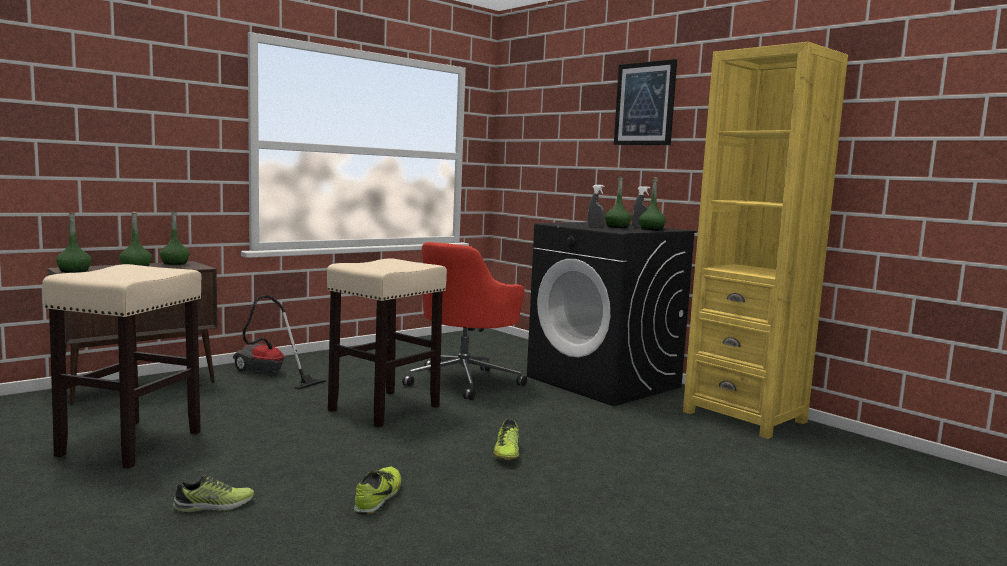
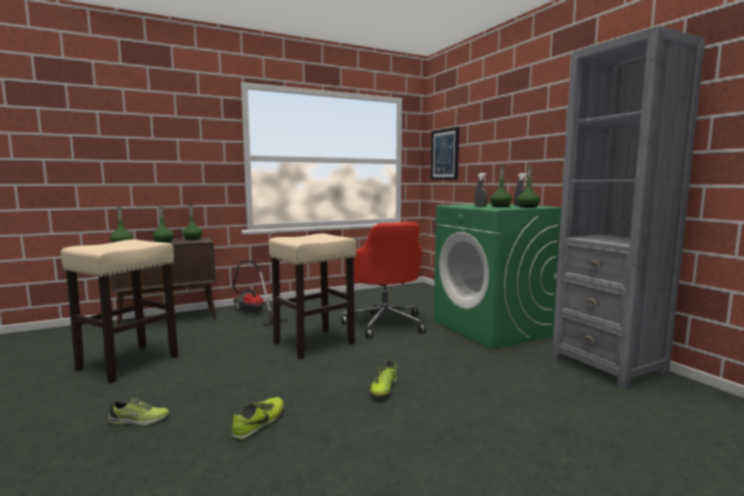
camera: 15 degrees right, 0 degrees up
(464, 381) = (385, 323): red office chair -> red office chair turned 60 degrees counterclockwise
(604, 382) = (494, 328): black washing machine -> green washing machine
(645, 104) = (528, 109): picture -> picture (445, 154)
(744, 417) = (607, 365): yellow bookcase -> grey bookcase

